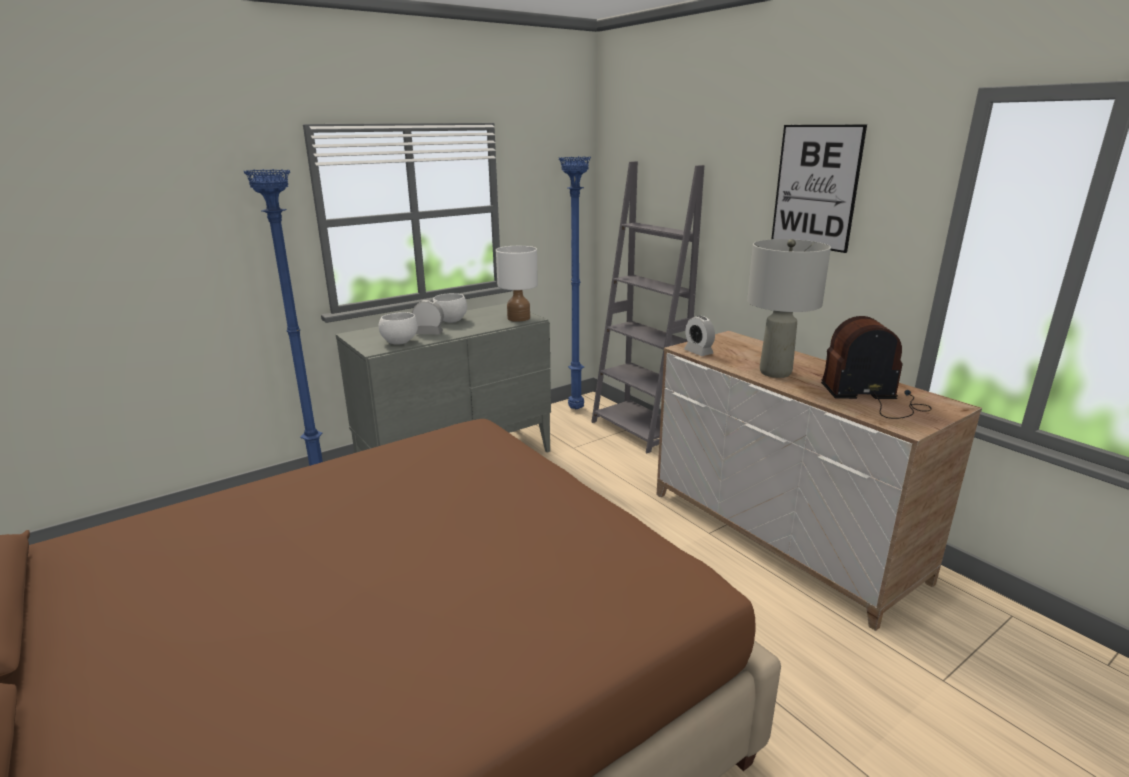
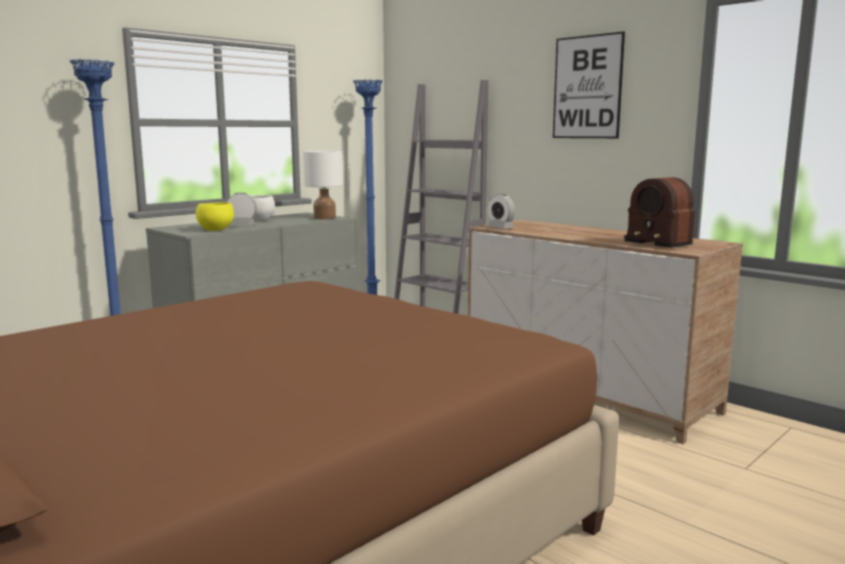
camera: 10 degrees left, 10 degrees down
(399, 342) = (215, 230): white bowl -> yellow bowl
(776, 372) = (572, 234): grey table lamp -> none
(874, 398) = (658, 242): radio -> radio turned 120 degrees counterclockwise

